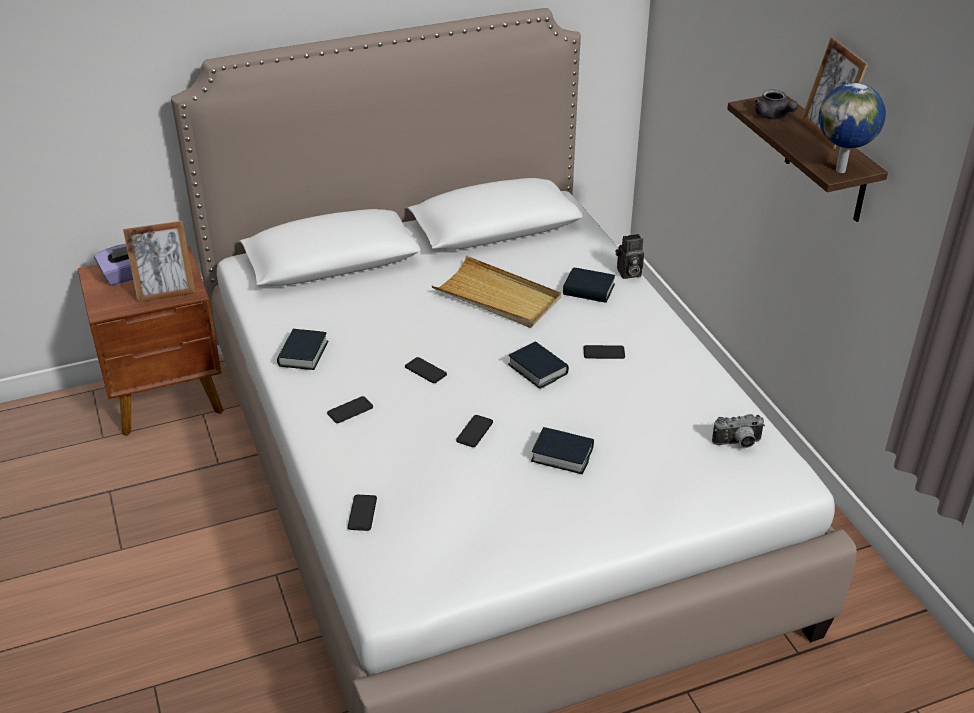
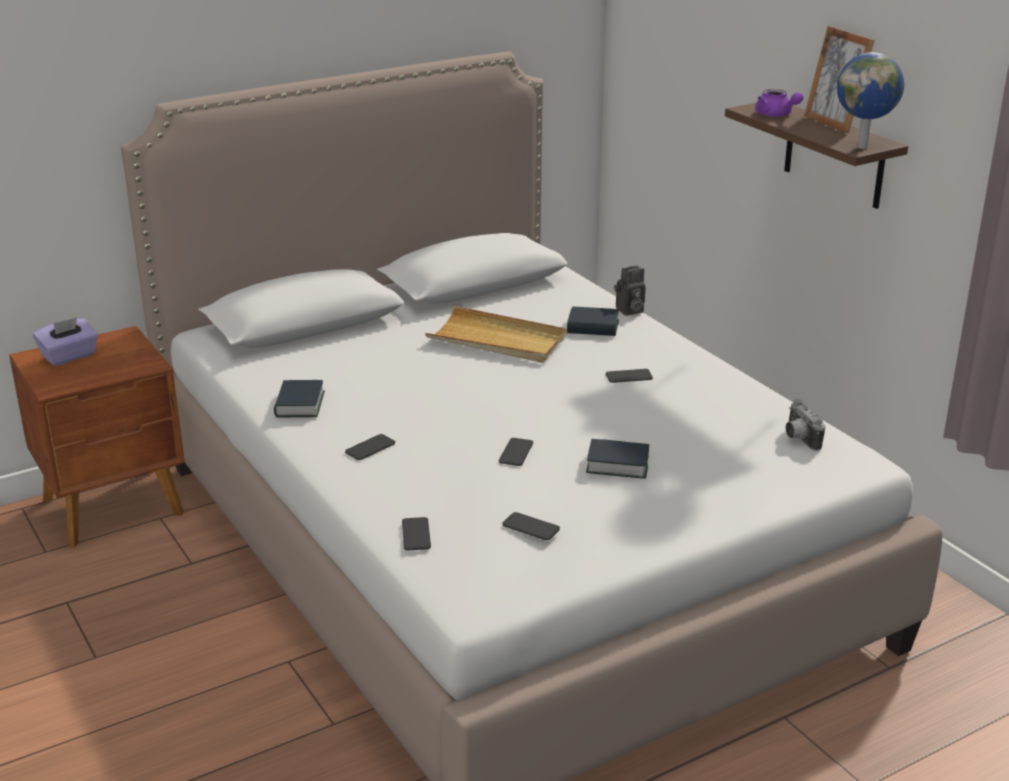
camera: 10 degrees left, 10 degrees down
(166, 293) = (122, 368): picture frame -> none
(425, 371) = (442, 407): phone -> phone (531, 527)
(538, 369) = (564, 396): book -> none
(738, 444) = (798, 439): camera -> camera turned 90 degrees clockwise
(773, 116) = (776, 115): grey teapot -> purple teapot

